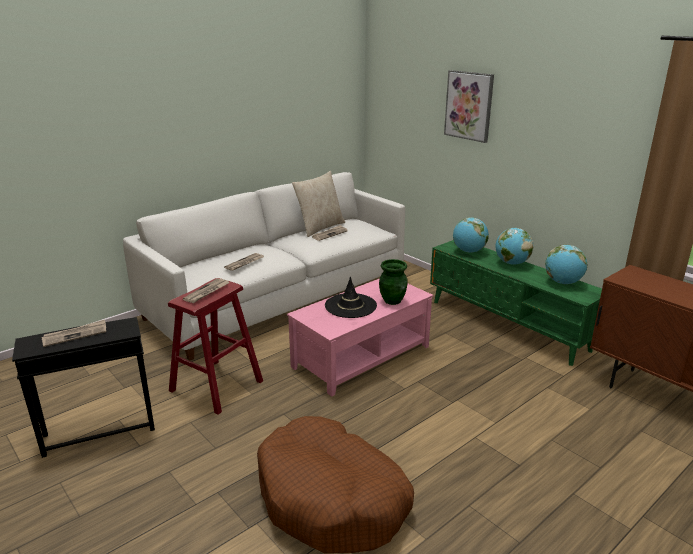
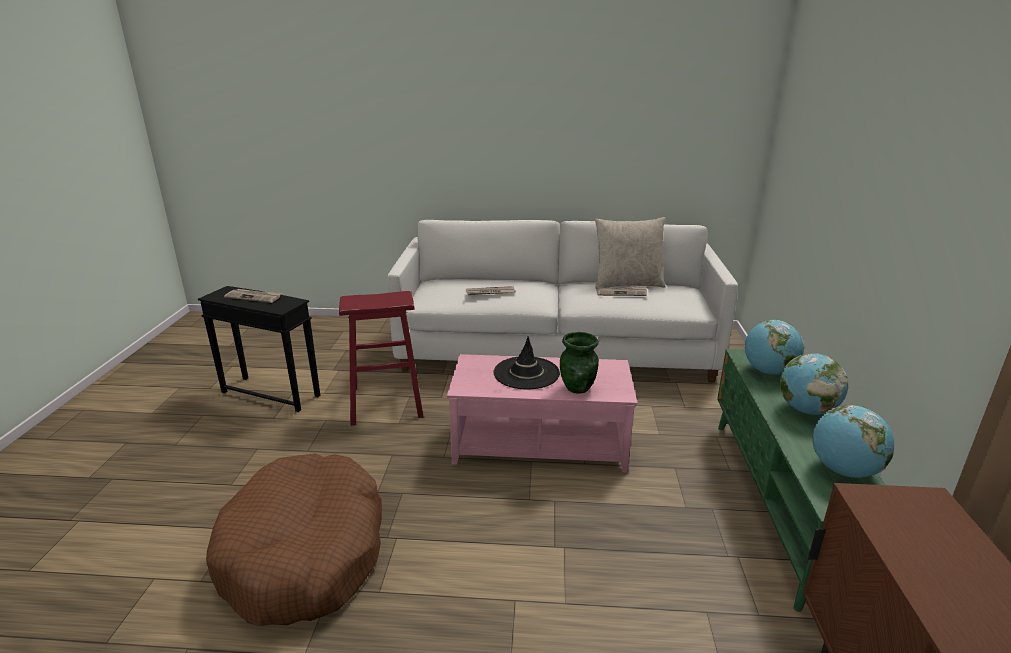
camera: 45 degrees right, 0 degrees up
(207, 292) = (377, 299): newspaper -> none
(469, 105) = (850, 150): picture -> none

